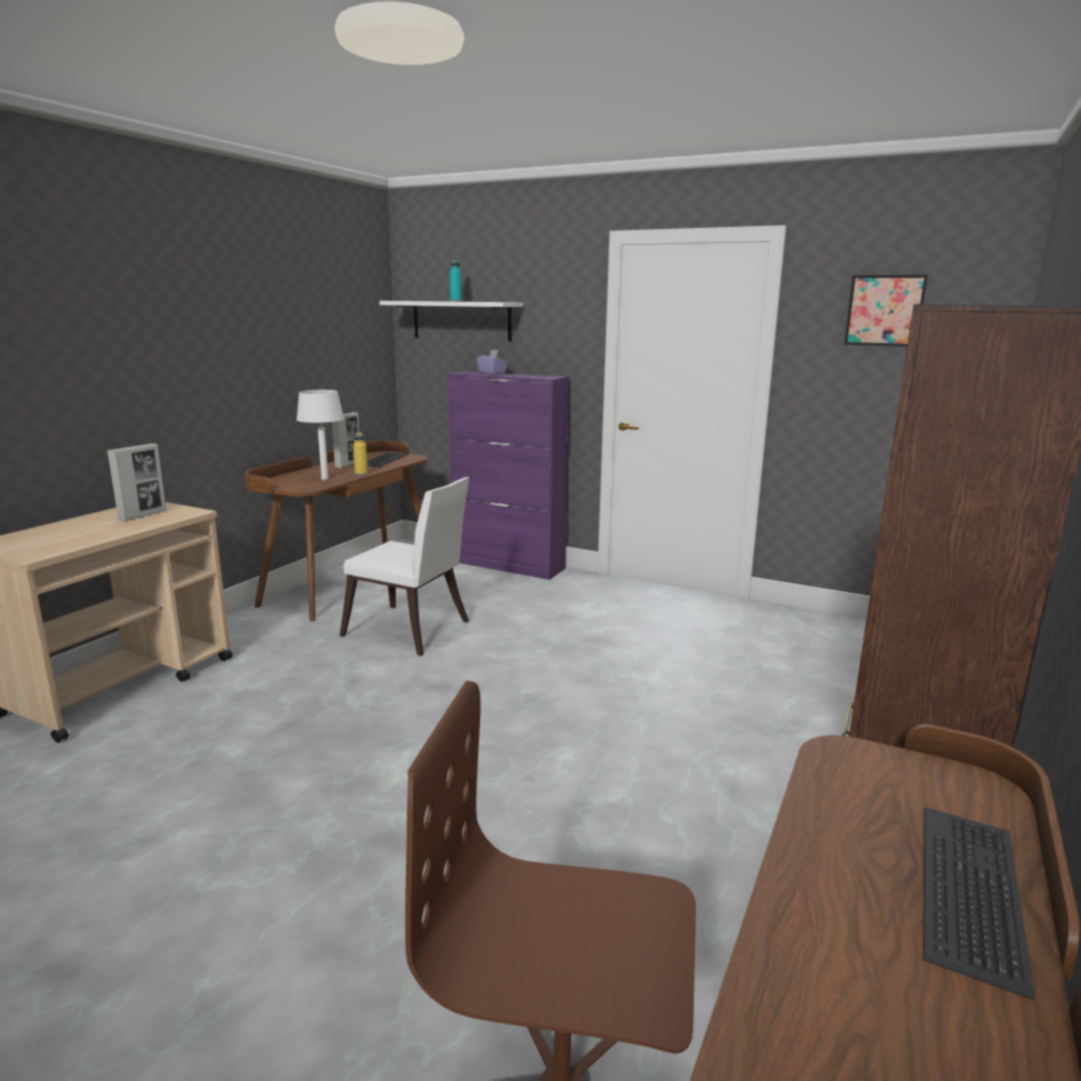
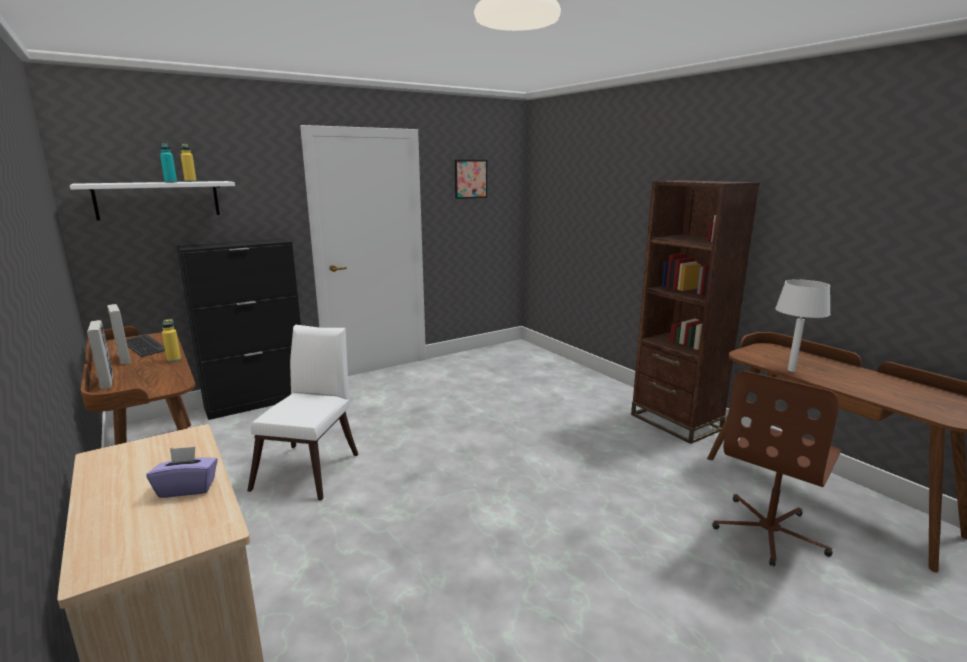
camera: 60 degrees left, 0 degrees up
(143, 515) = (152, 460): picture frame -> picture frame (107, 382)
(324, 478) = (155, 374): white table lamp -> white table lamp (791, 370)
(411, 632) = (311, 468): white chair -> white chair turned 45 degrees counterclockwise
(481, 301) = (190, 181): none -> yellow bottle
(492, 373) = (217, 244): purple tissue box -> purple tissue box (187, 488)
(508, 565) = (258, 402): purple cabinet -> black cabinet
(973, 893) = (827, 364): keyboard -> none

